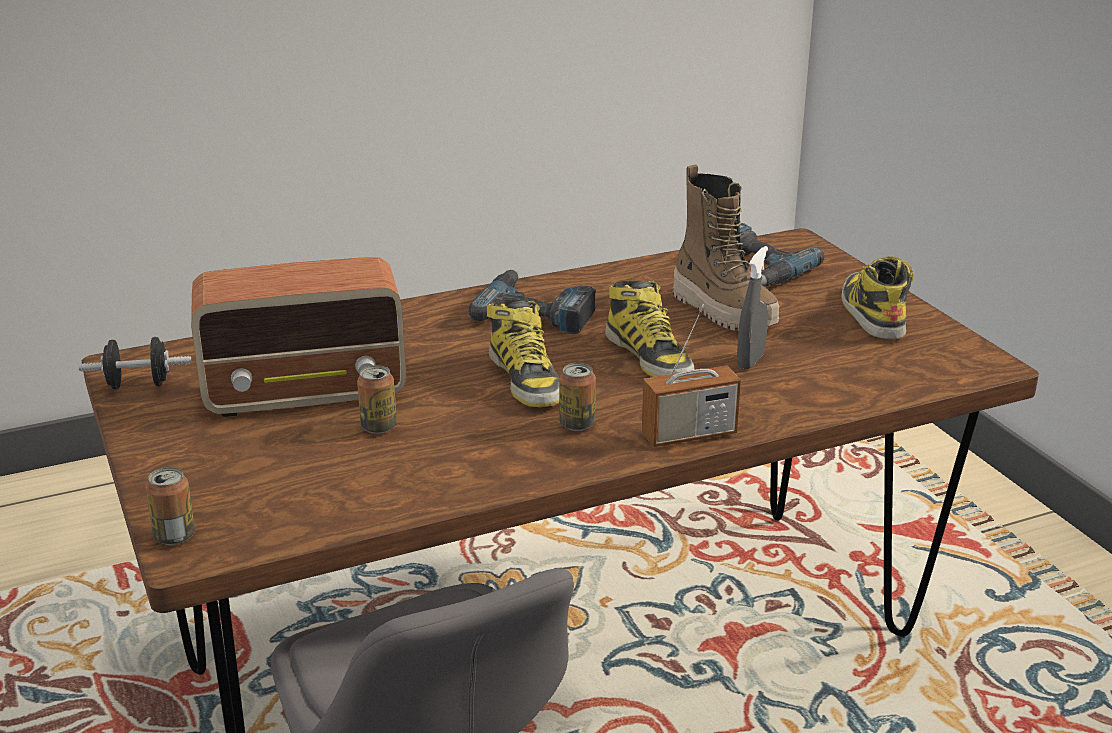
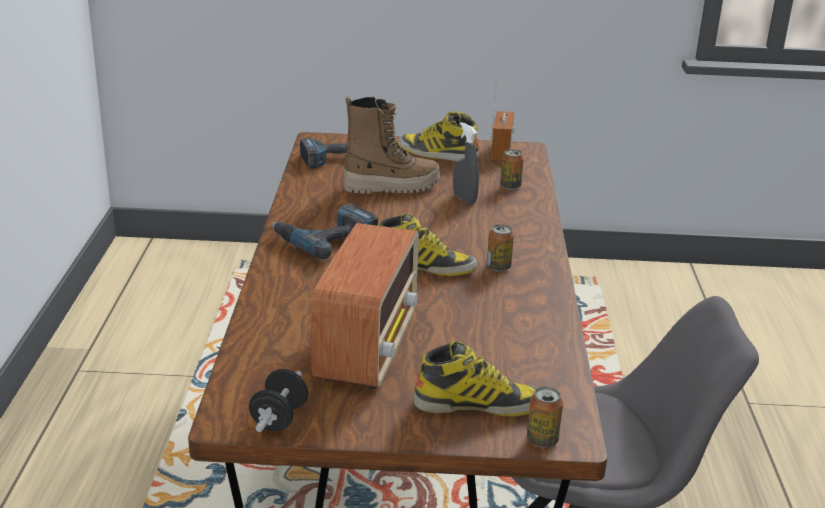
camera: 65 degrees left, 0 degrees up
(378, 427) = (445, 331): can -> can (510, 186)
(650, 357) = (431, 223): boot -> boot (479, 404)
(689, 434) = (538, 240): radio -> radio (501, 152)

